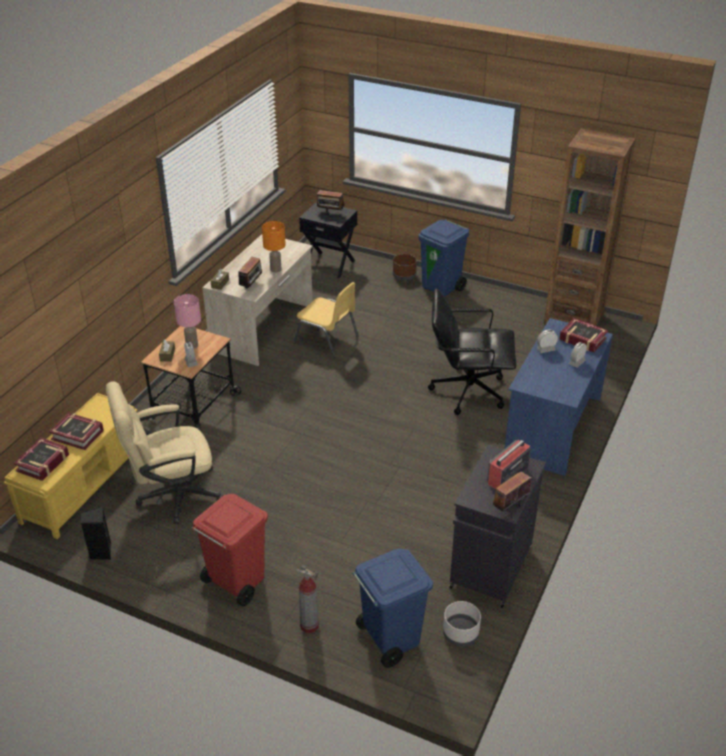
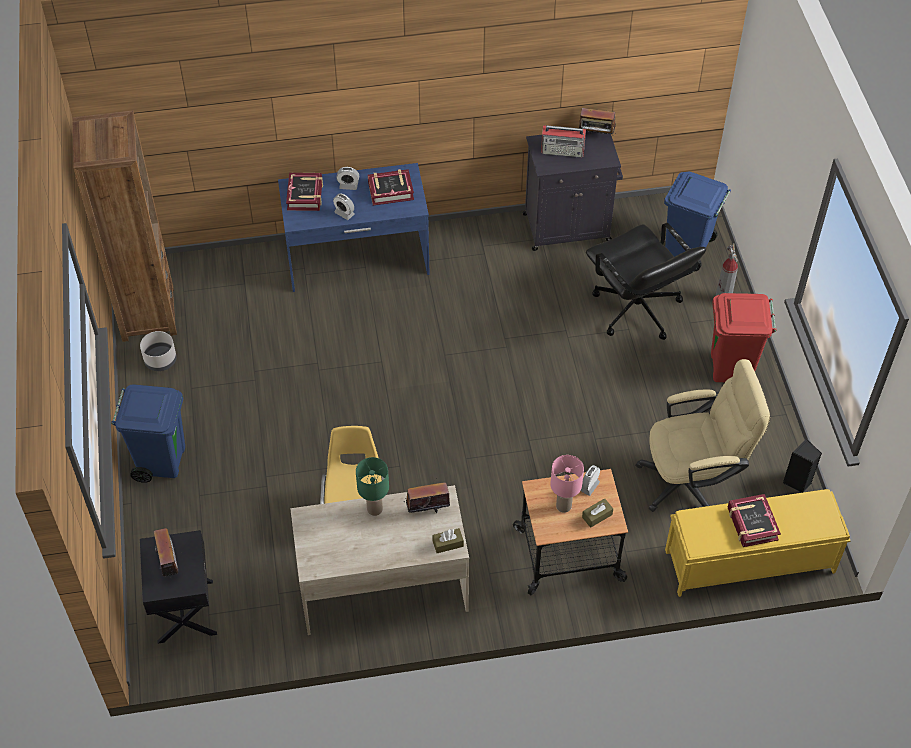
camera: 125 degrees left, 15 degrees up
(43, 463) = (807, 520): book -> book (390, 190)
(171, 495) = (693, 480): beige office chair -> beige office chair turned 45 degrees counterclockwise
(276, 270) = (375, 508): orange table lamp -> green table lamp
(404, 276) = (159, 512): brown planter -> none
(461, 634) = (644, 216): grey planter -> grey planter (160, 360)
(467, 390) = (351, 342): black office chair -> black office chair (636, 310)

